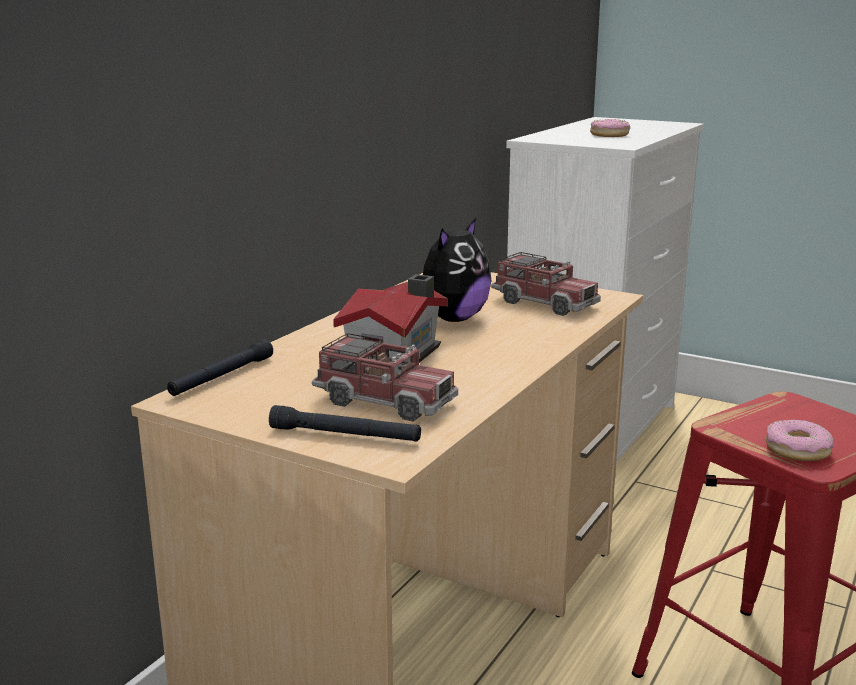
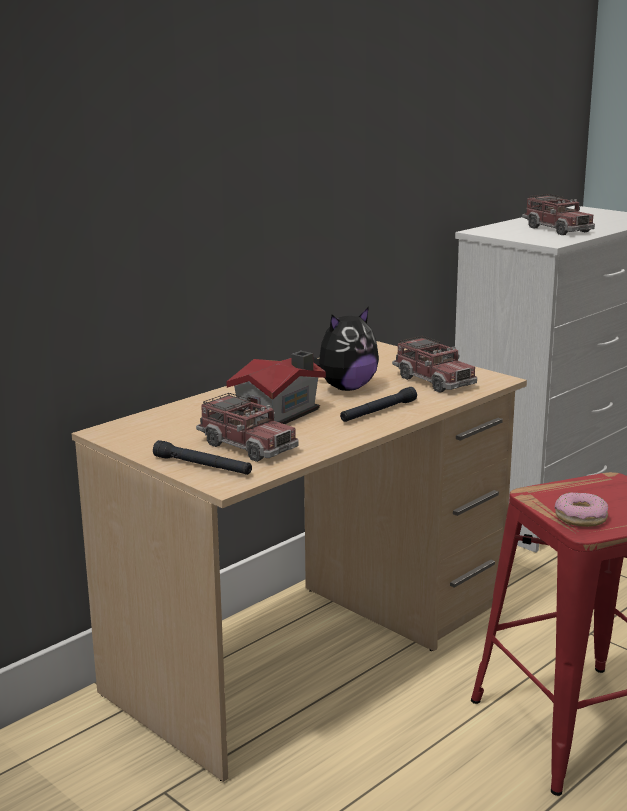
camera: 15 degrees right, 0 degrees up
(222, 377) = (143, 418): black flashlight -> black flashlight (378, 412)
(609, 135) = (557, 229): donut -> toy truck

